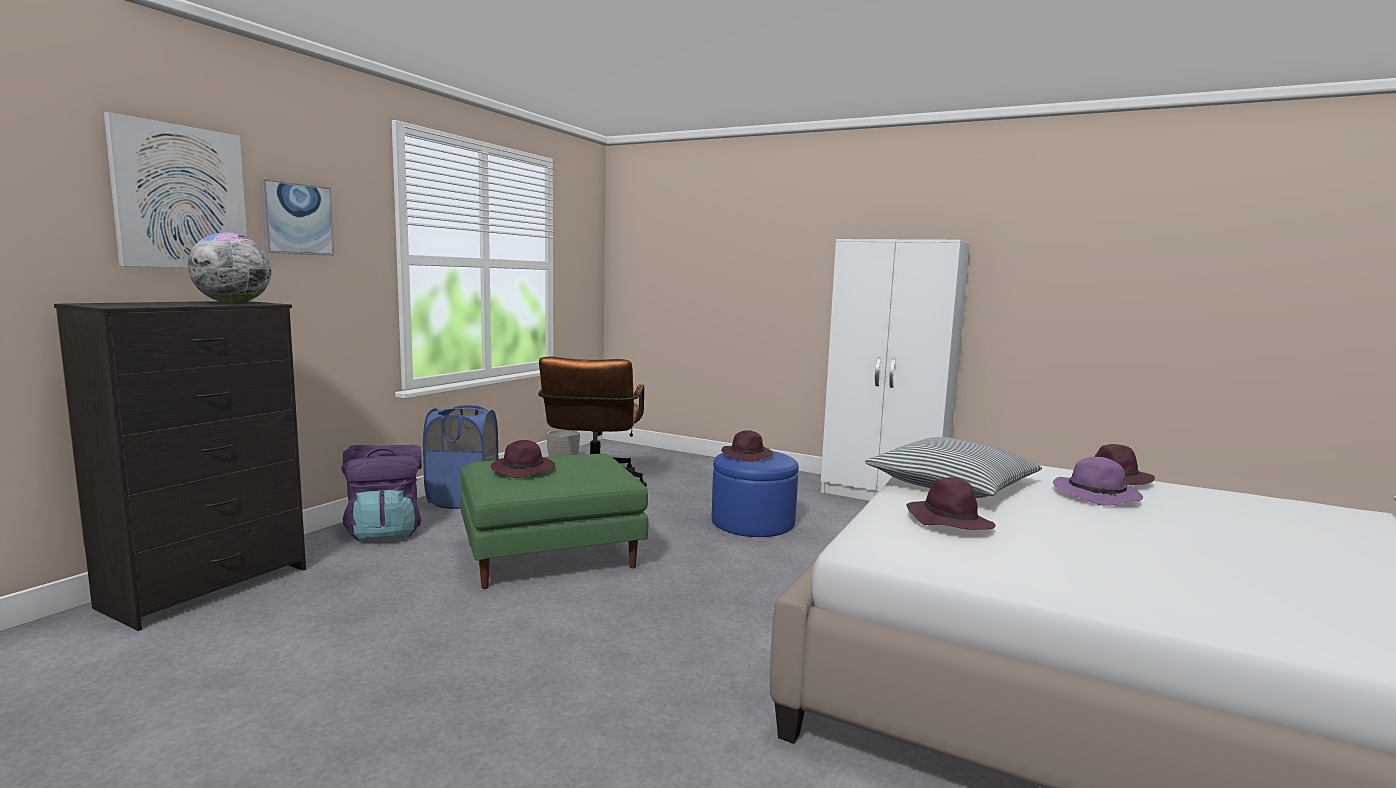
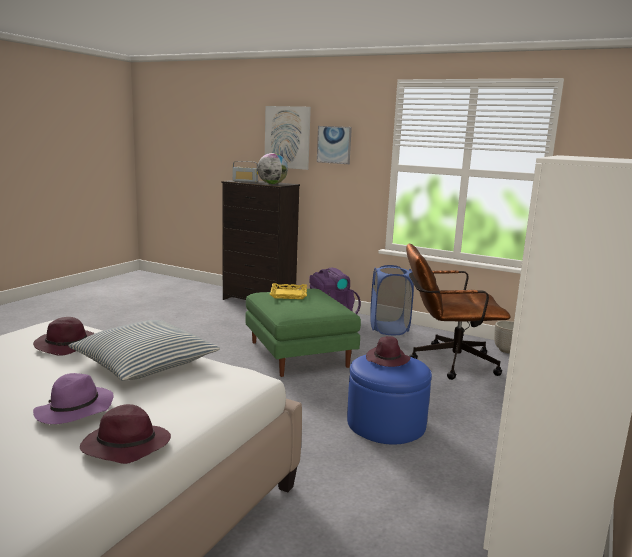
camera: 90 degrees right, 5 degrees up
(140, 304) = (245, 181): none -> radio
(524, 470) = (289, 294): purple hat -> yellow tray

